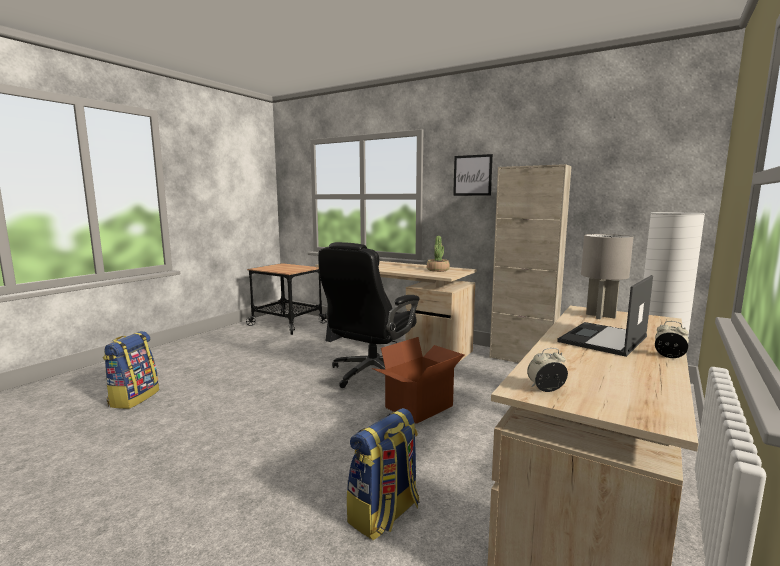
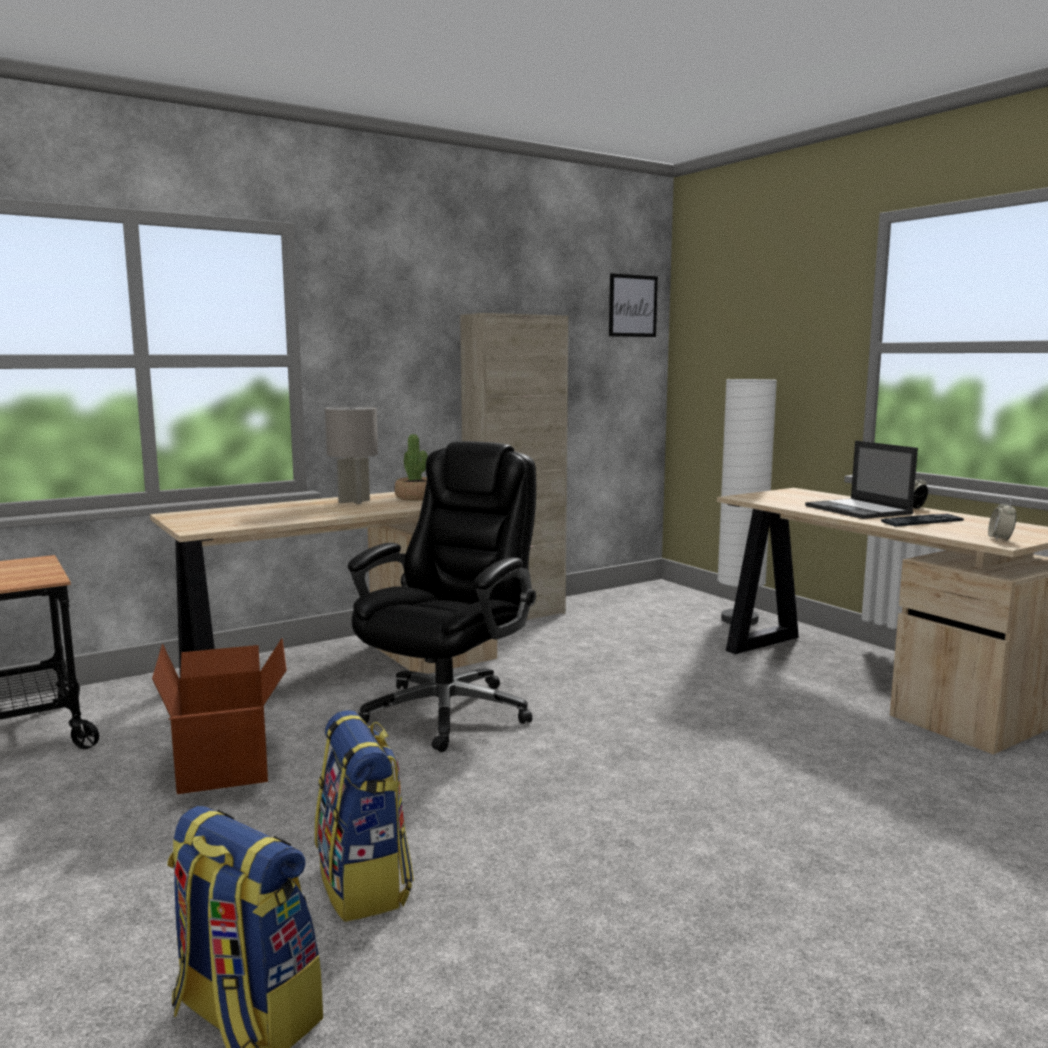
camera: 65 degrees left, 0 degrees up
(370, 374) = (448, 711): black office chair -> black office chair turned 120 degrees counterclockwise
(384, 515) = (867, 775): backpack -> backpack (365, 884)
(420, 407) = (609, 703): cardboard box -> cardboard box (226, 764)
(472, 175) = (398, 323): picture -> picture (632, 306)
(587, 360) = (922, 522): none -> keyboard
(601, 316) = (771, 498): grey table lamp -> grey table lamp (354, 501)

